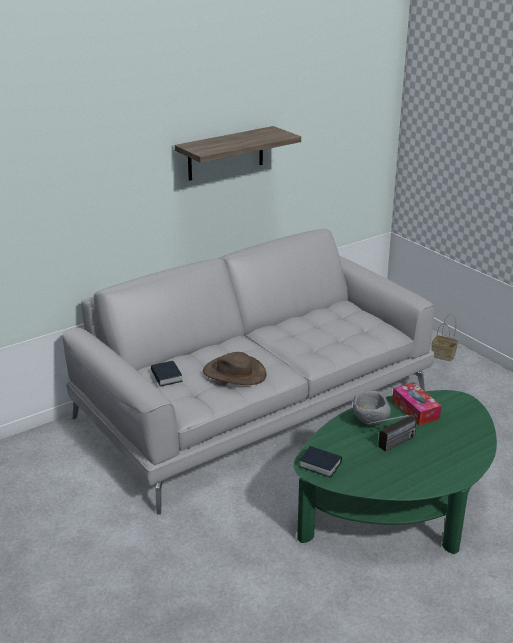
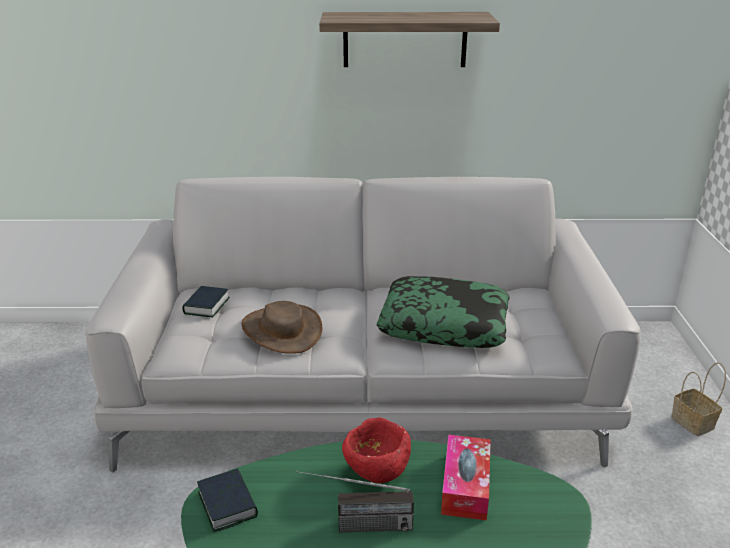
camera: 35 degrees right, 0 degrees up
(319, 337) = (444, 324): none -> pillow
(370, 421) = (376, 472): grey bowl -> red bowl

